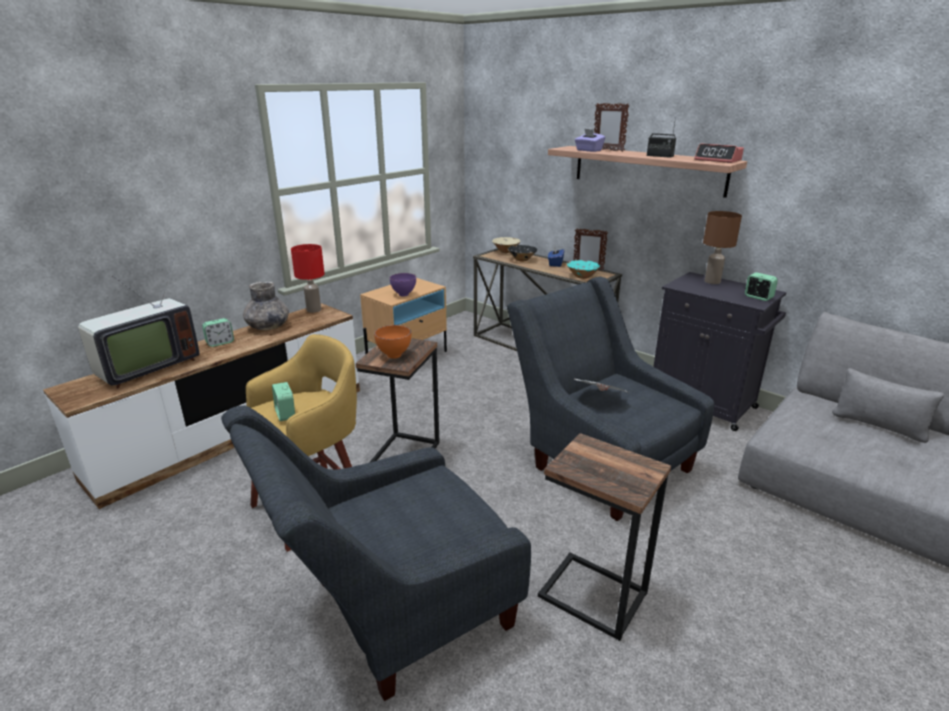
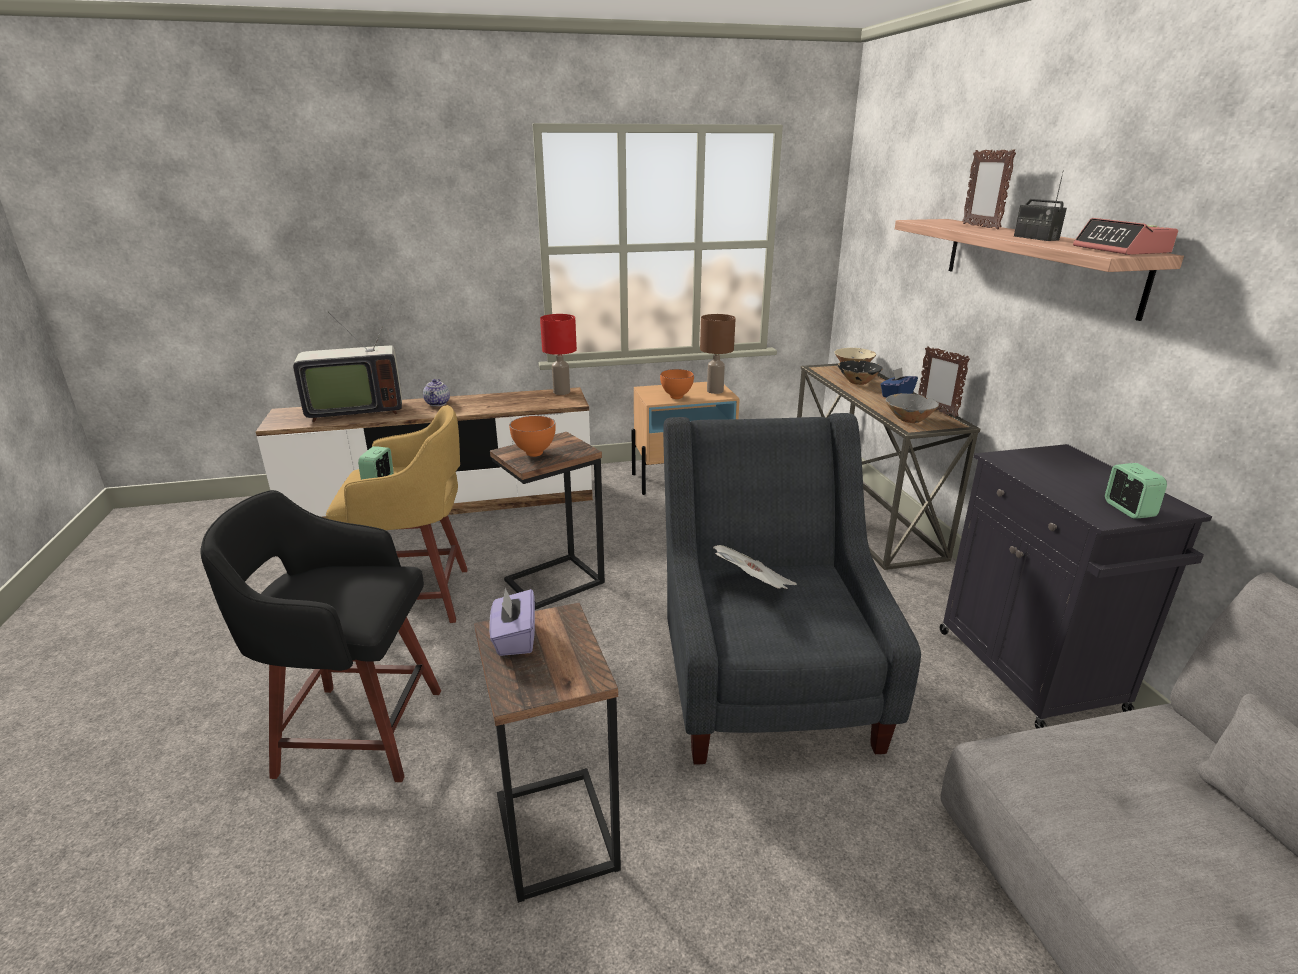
camera: 35 degrees right, 0 degrees up
(220, 343) = (438, 403): alarm clock -> teapot
(268, 326) = (497, 398): grey vase -> none
(391, 613) = (355, 730): grey armchair -> black stool
(403, 295) = (675, 397): purple bowl -> orange bowl
(582, 277) = (909, 419): turquoise bowl -> grey bowl
(588, 150) = (946, 225): purple tissue box -> purple tissue box (514, 638)
(712, 281) = (1080, 466): brown table lamp -> brown table lamp (715, 391)

